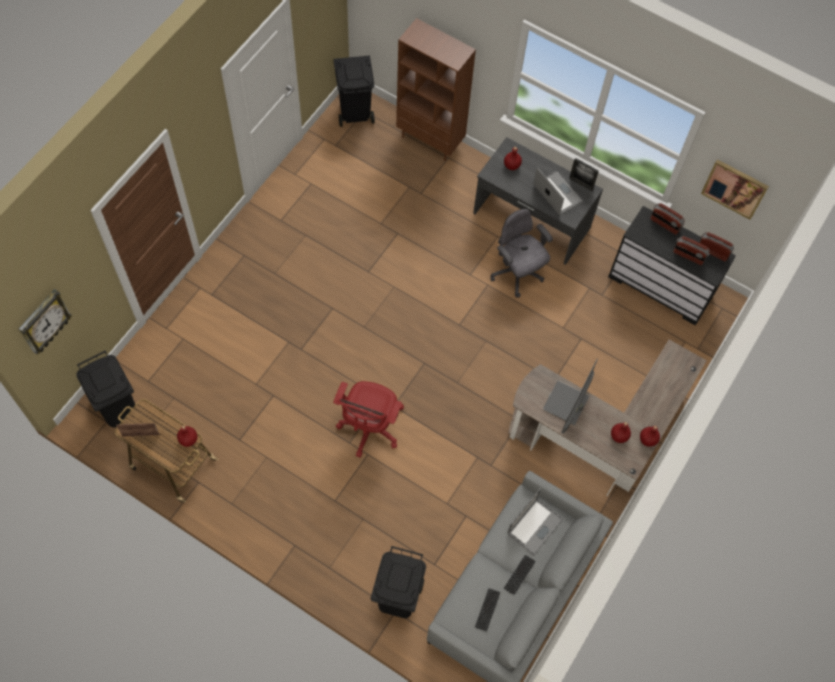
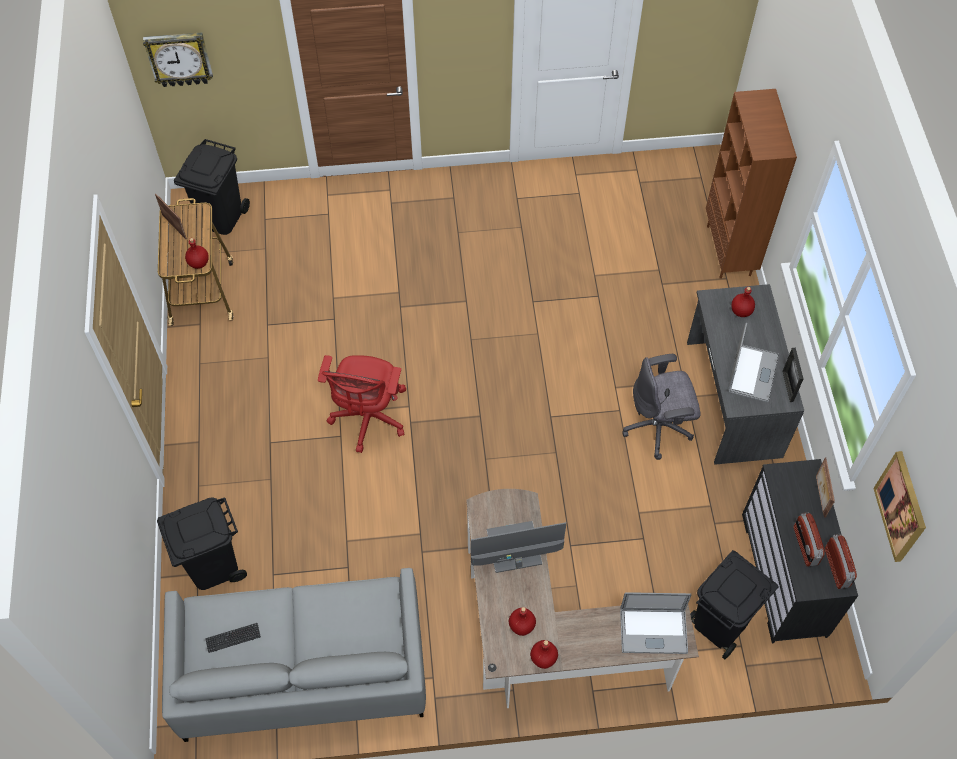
camera: 55 degrees right, 5 degrees down
(355, 112) = (693, 172): black trash can -> black trash can (720, 624)
(369, 429) = (368, 419): red office chair -> red office chair turned 60 degrees counterclockwise
(517, 274) = (658, 427): grey office chair -> grey office chair turned 120 degrees counterclockwise
(519, 575) = (294, 643): keyboard -> none
(534, 526) = (360, 621): laptop -> laptop (653, 631)
(665, 224) = (819, 496): radio -> picture frame

